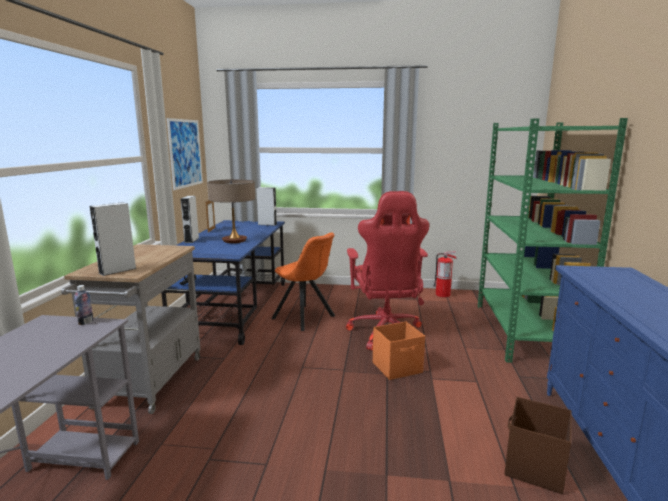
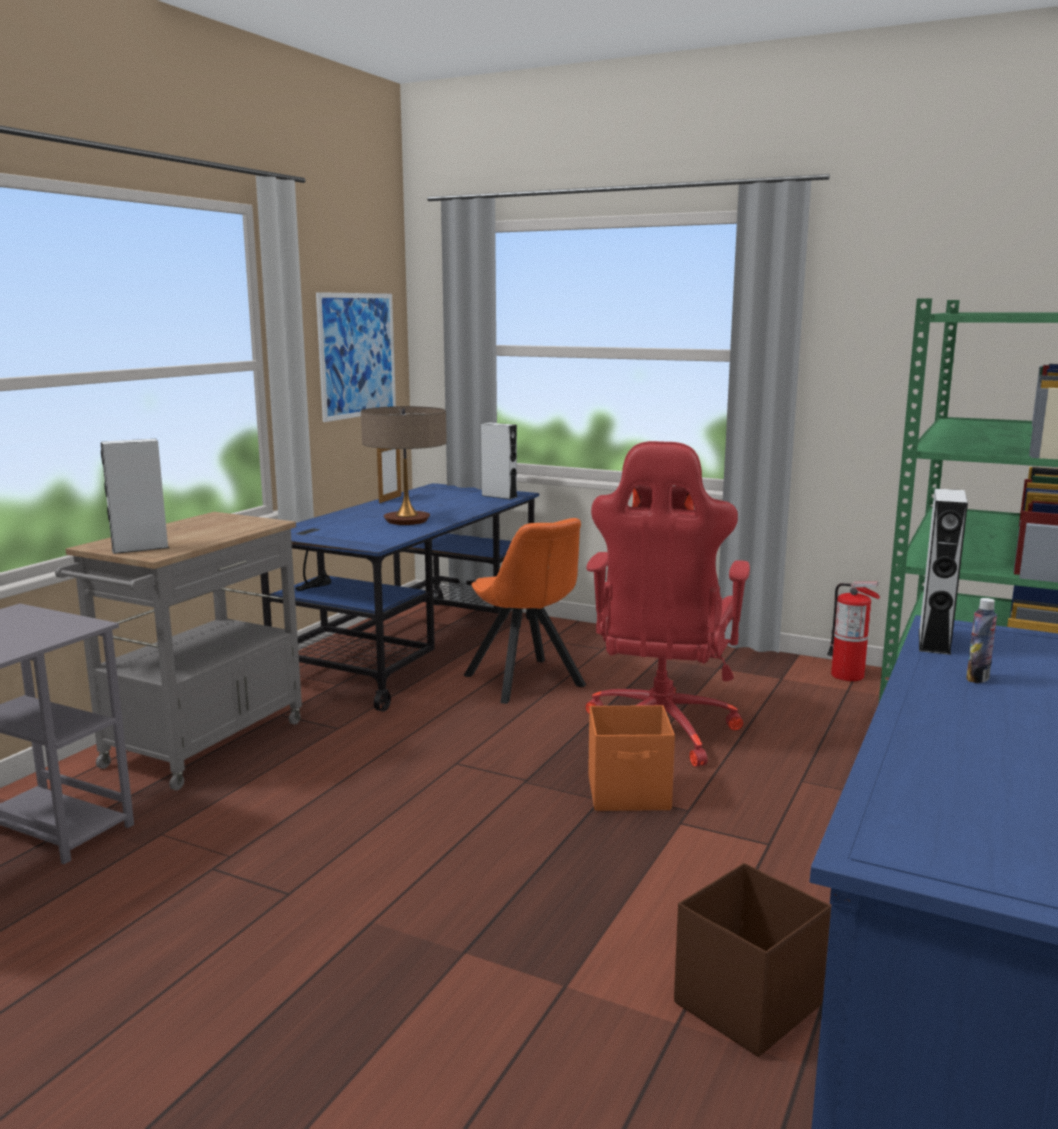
camera: 20 degrees right, 0 degrees up
(86, 322) = (62, 620): bottle -> bottle (977, 678)
(191, 240) = (337, 514): grey speaker -> grey speaker (934, 641)

